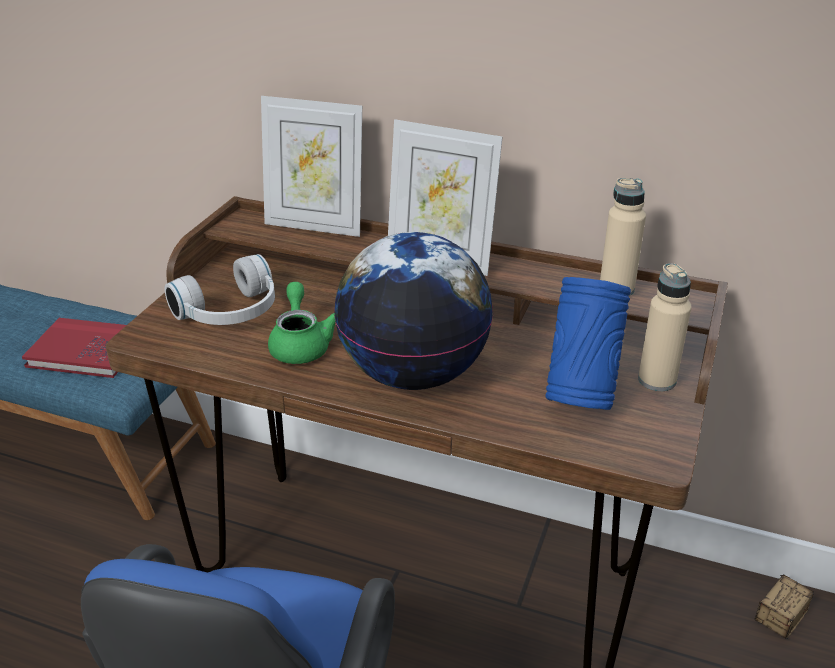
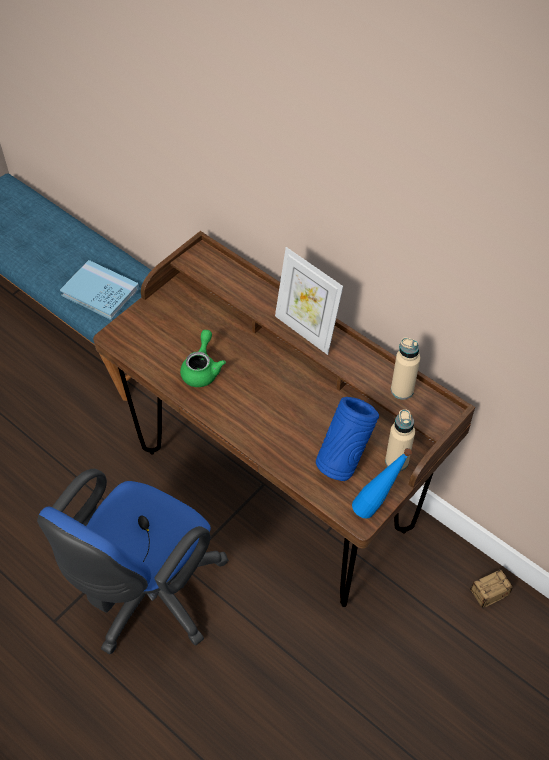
camera: 20 degrees right, 20 degrees up
(86, 352) = (100, 292): red book -> blue book
(231, 313) = (171, 330): white headphones -> none
(315, 225) = (242, 273): picture frame -> none
(414, 374) = (257, 413): globe -> none
(670, 439) = (376, 507): none -> blue bottle

